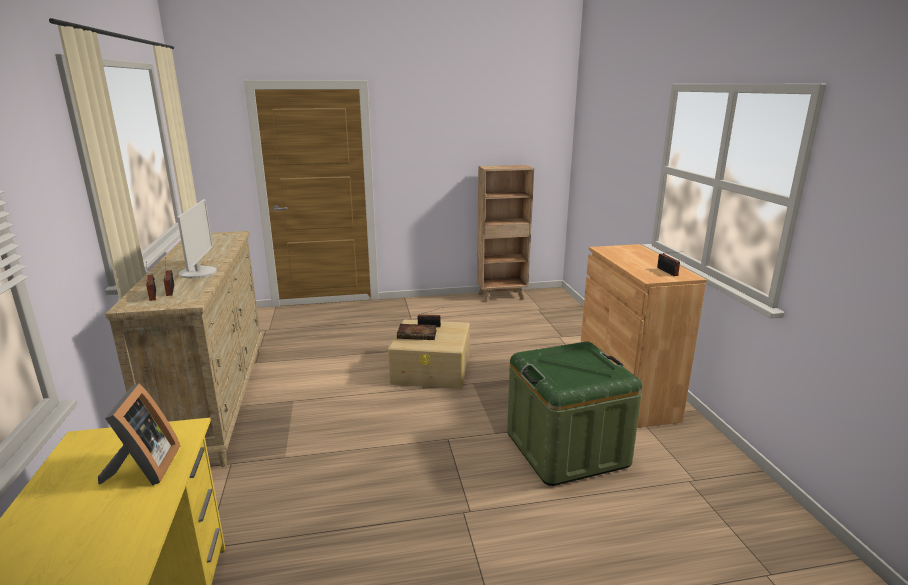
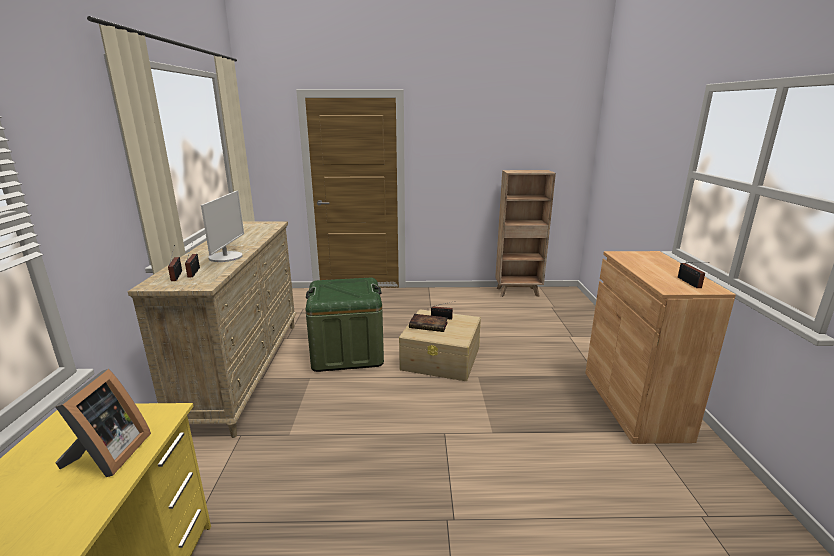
camera: 10 degrees right, 0 degrees up
(566, 449) = (565, 459): green storage box -> green storage box (347, 352)

